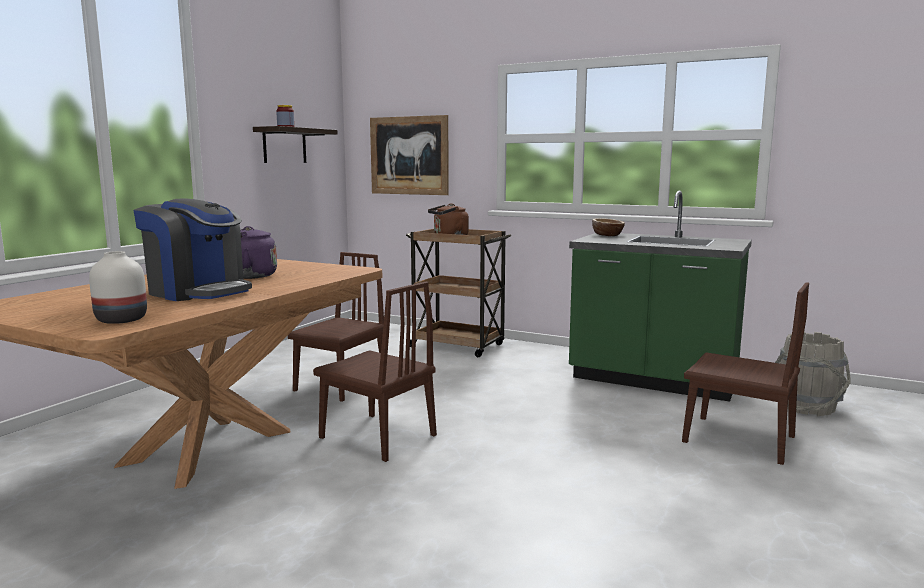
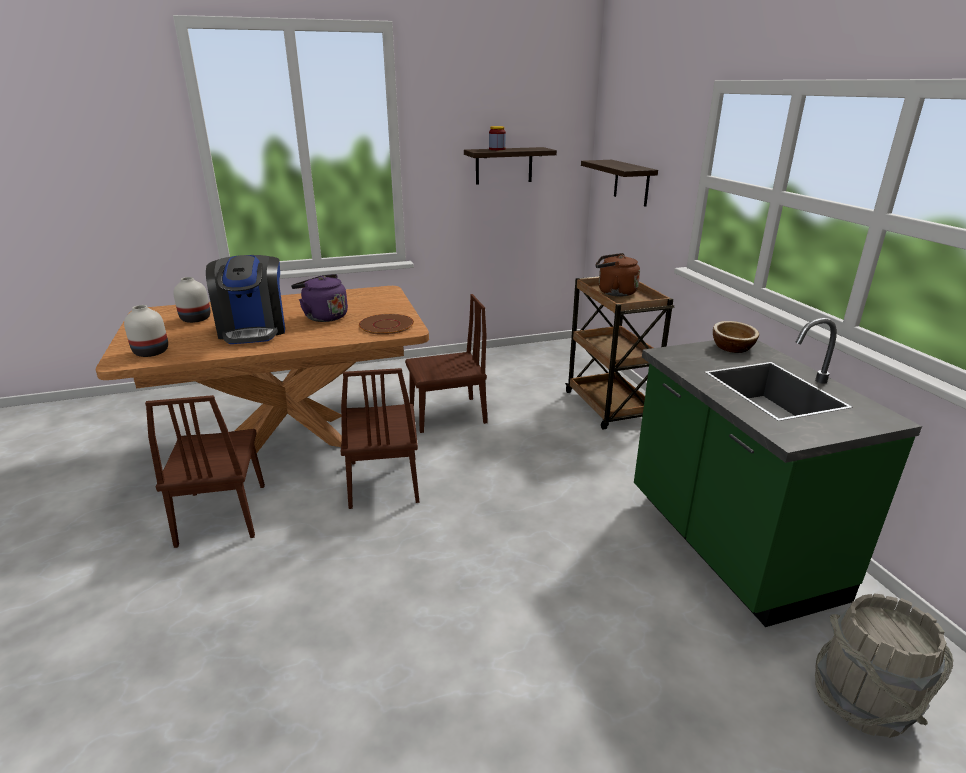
camera: 45 degrees right, 15 degrees up
(85, 299) = (196, 318): none -> white vase
(330, 271) = (386, 325): none -> brown plate
(409, 155) = (631, 182): picture -> shelf
(738, 439) = (663, 680): brown chair -> brown chair (222, 514)

